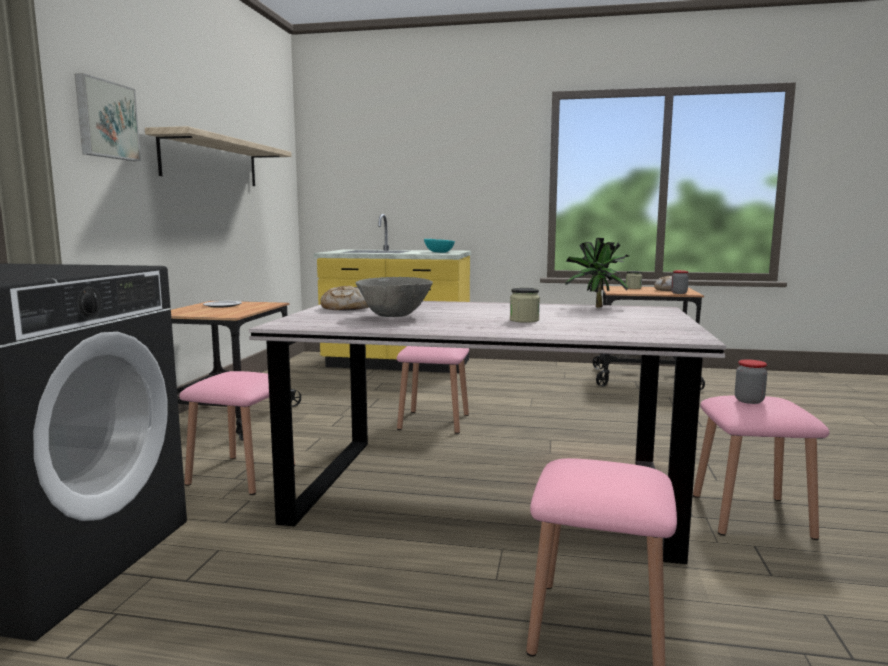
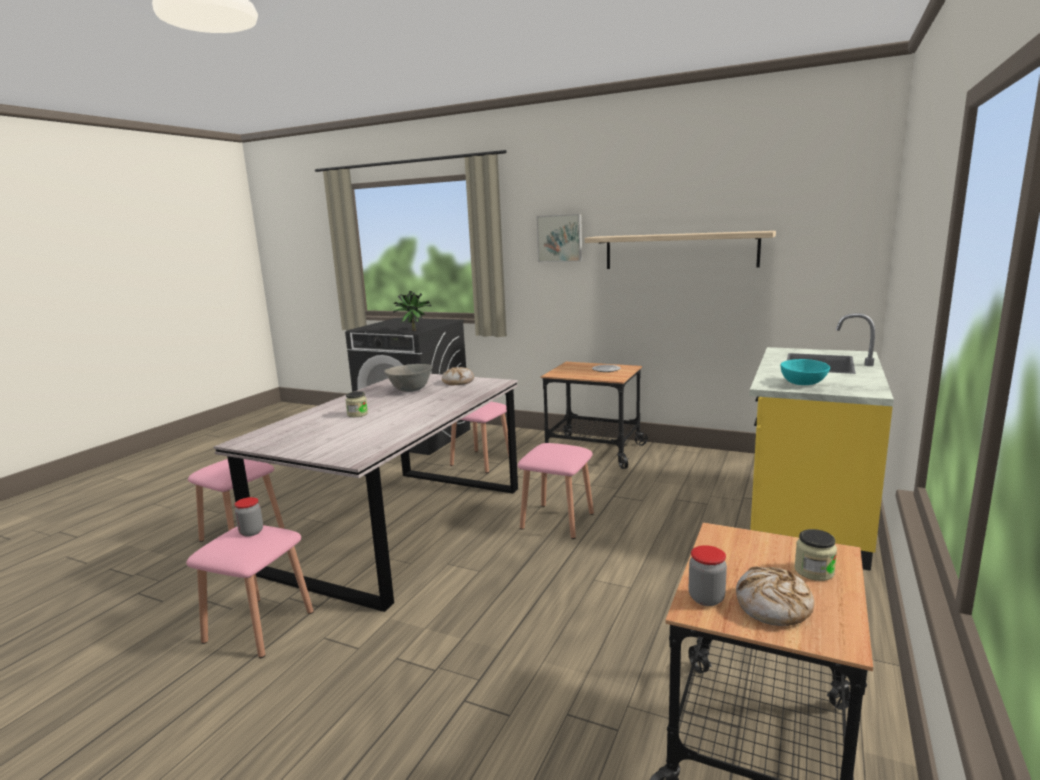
camera: 105 degrees right, 5 degrees up
(596, 307) = (388, 439): potted plant -> potted plant (413, 330)

